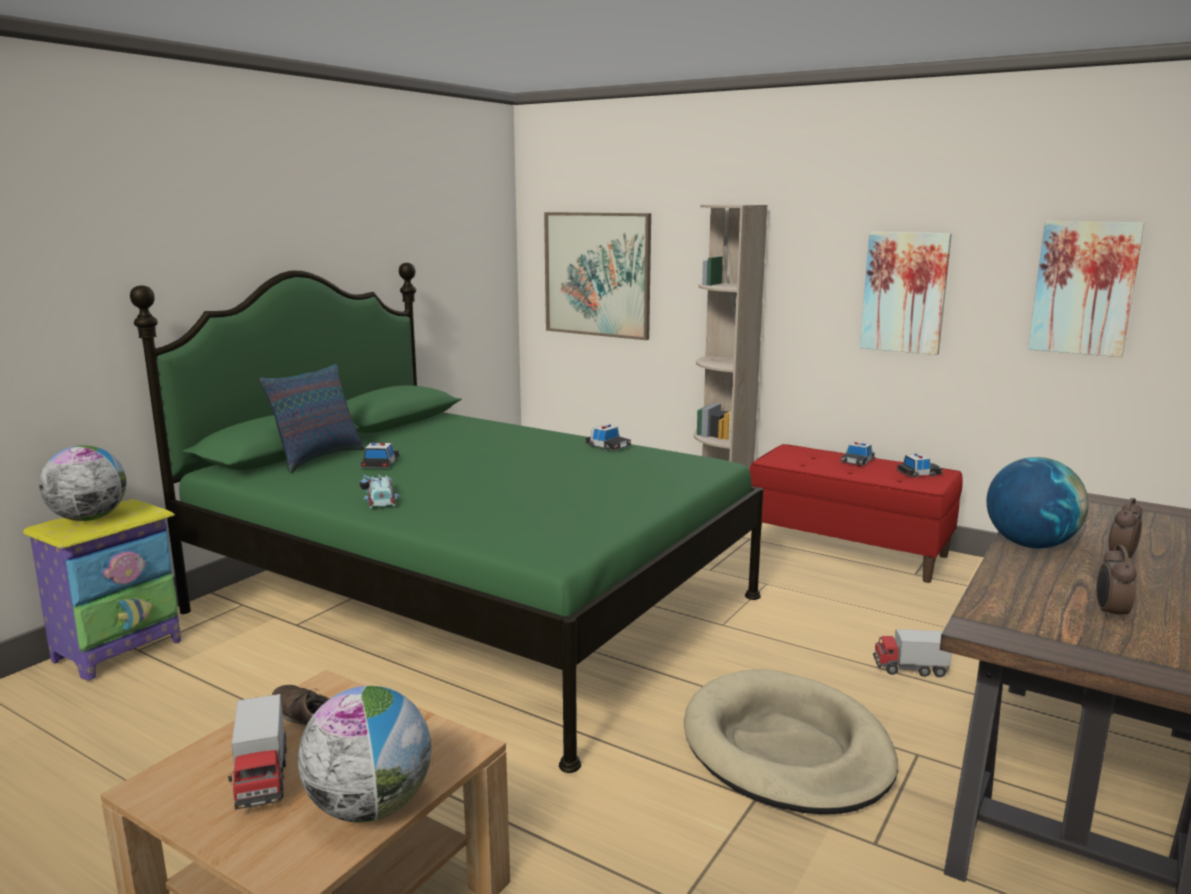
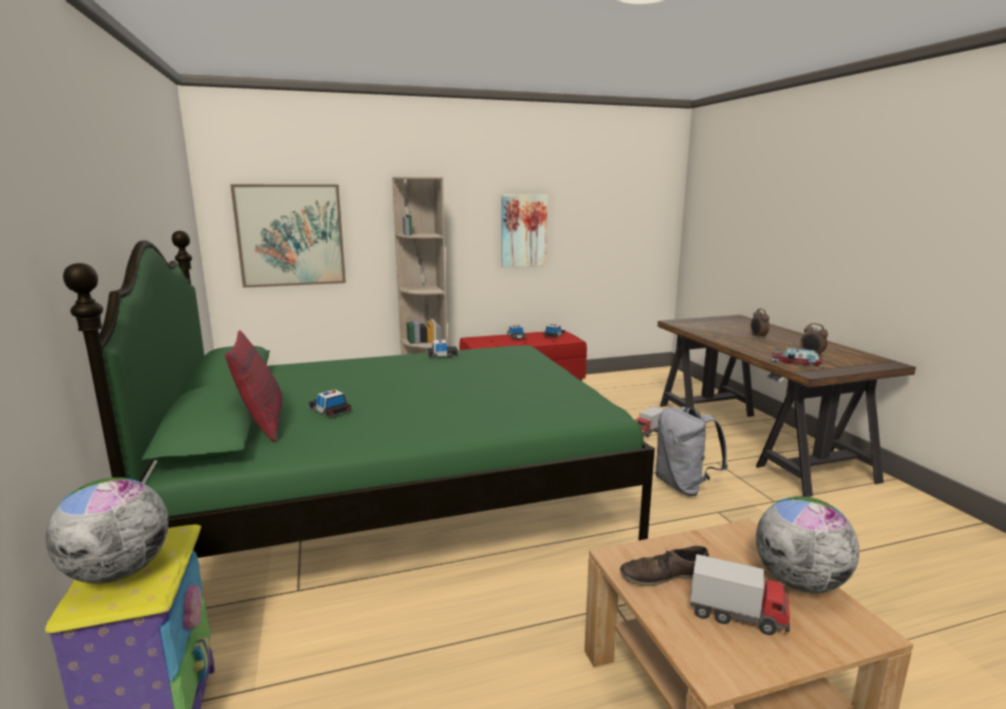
camera: 50 degrees left, 0 degrees up
(318, 459) = (263, 425): blue pillow -> red pillow
(379, 498) = (414, 428): toy car -> toy car (796, 363)
(786, 748) = (684, 486): beige dog bed -> grey backpack
(1029, 544) = (729, 341): globe -> none
(1084, 288) = (609, 221): picture -> none

